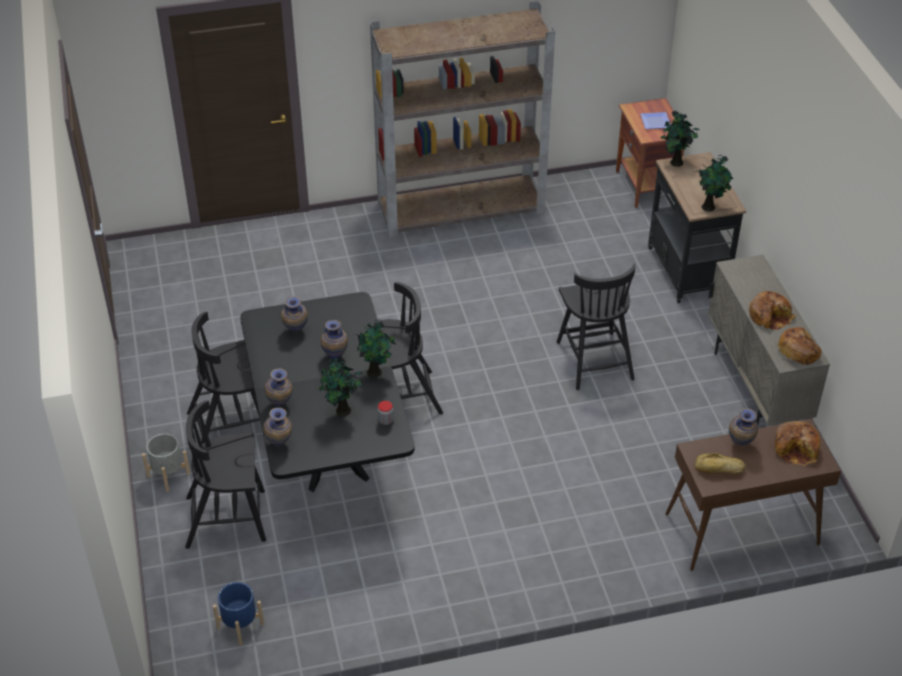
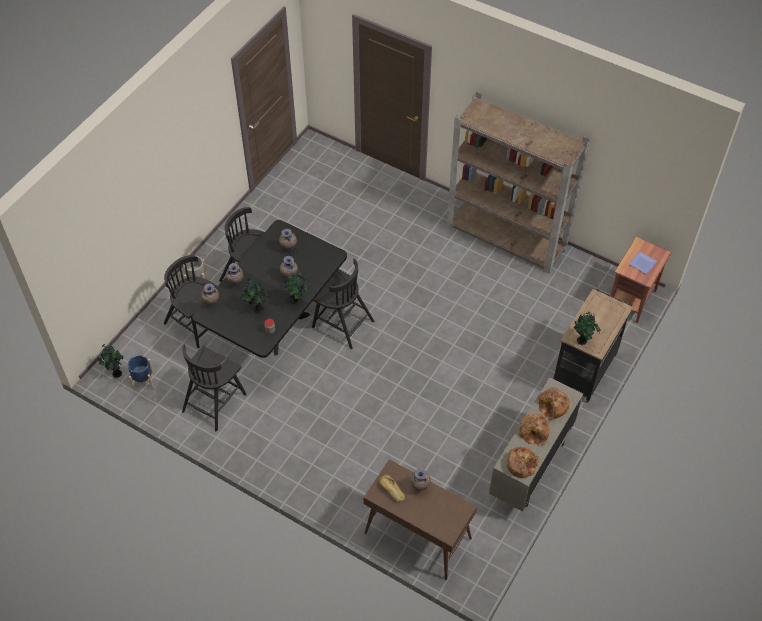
camera: 45 degrees right, 10 degrees up
(594, 359) = (464, 380): black chair -> black chair (215, 401)
(675, 163) = (601, 299): potted plant -> potted plant (116, 373)
(797, 448) = (445, 515): bread -> bread (553, 406)

